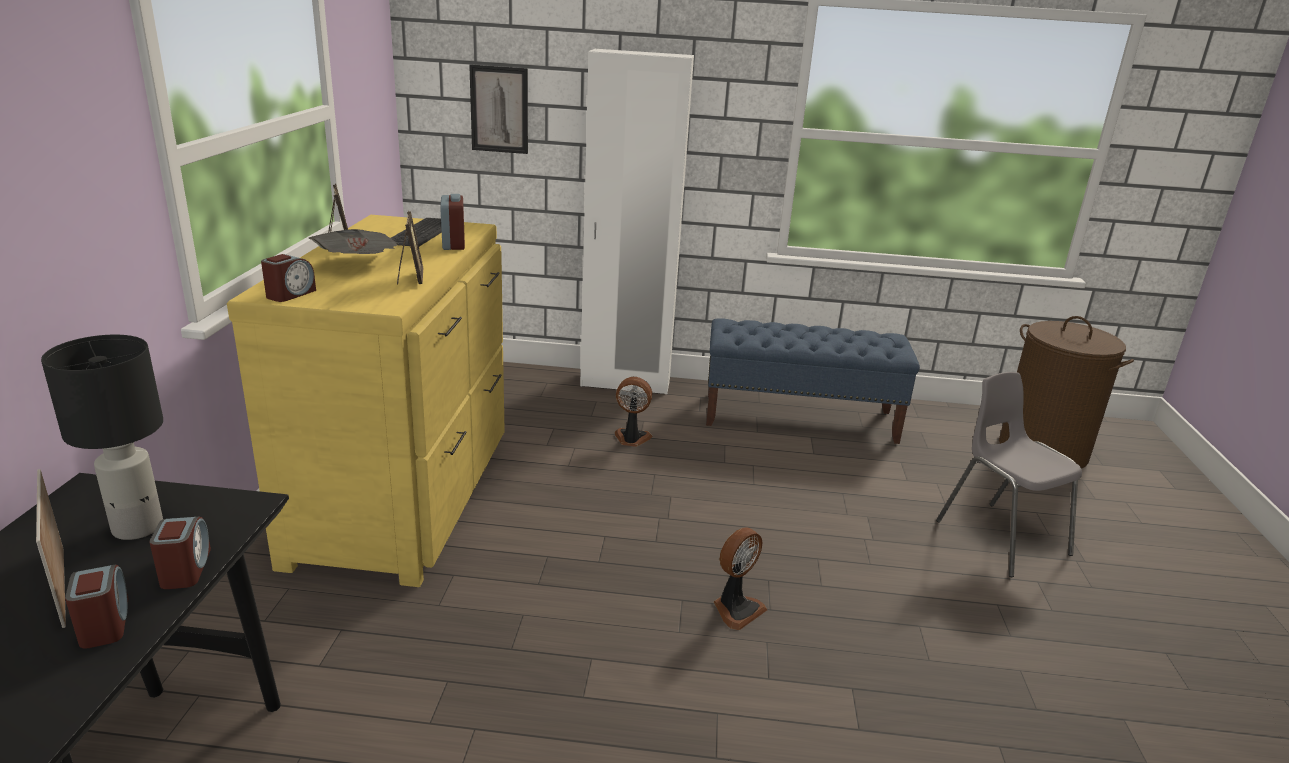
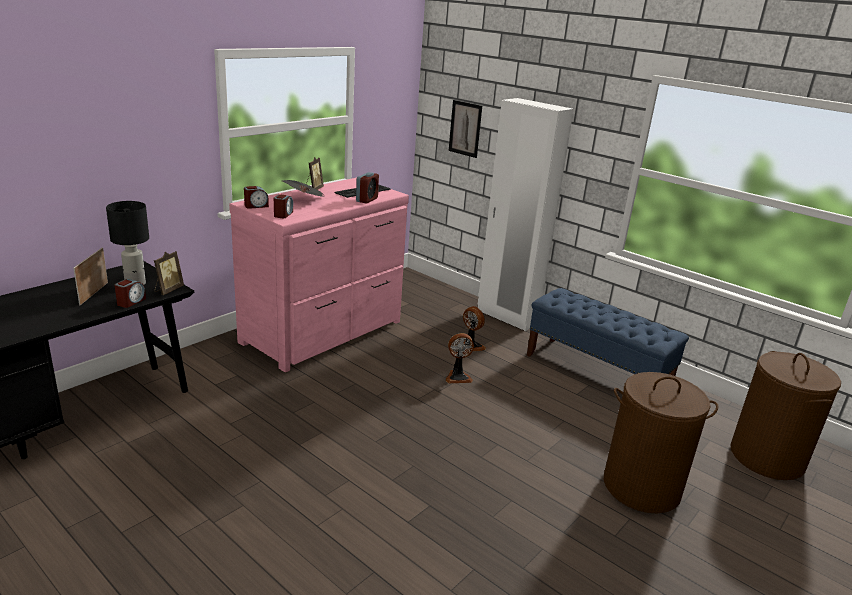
camera: 35 degrees right, 0 degrees up
(105, 623) = (90, 308): alarm clock -> alarm clock (283, 214)
(407, 495) = (325, 332): yellow dresser -> pink dresser
(410, 279) = (315, 211): picture frame -> picture frame (168, 290)
(736, 609) = (417, 445): fan -> fan (457, 377)
(1000, 537) = (641, 487): grey chair -> brown laundry basket

